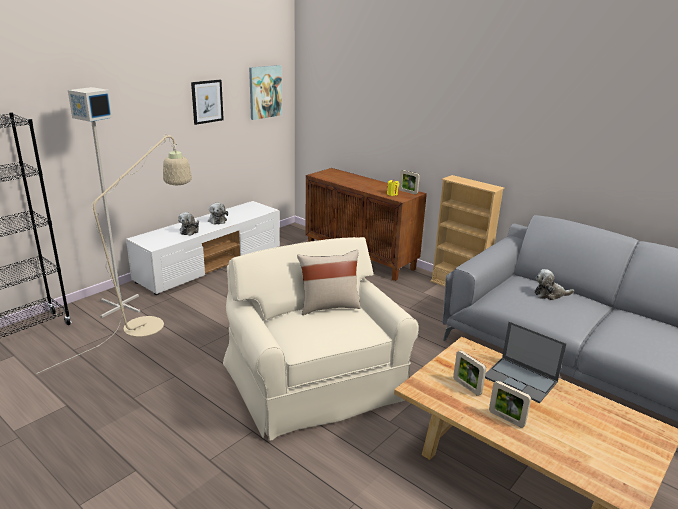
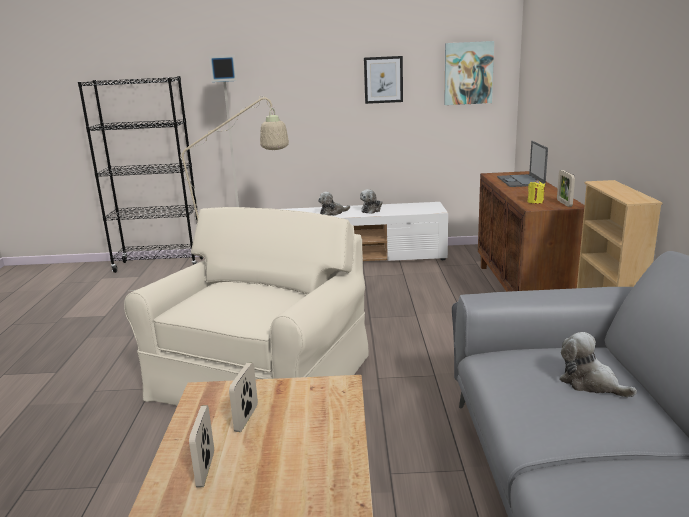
camera: 50 degrees right, 5 degrees down
(329, 306) = (270, 288): beige pillow -> none
(521, 380) = (317, 448): laptop -> laptop (521, 181)

